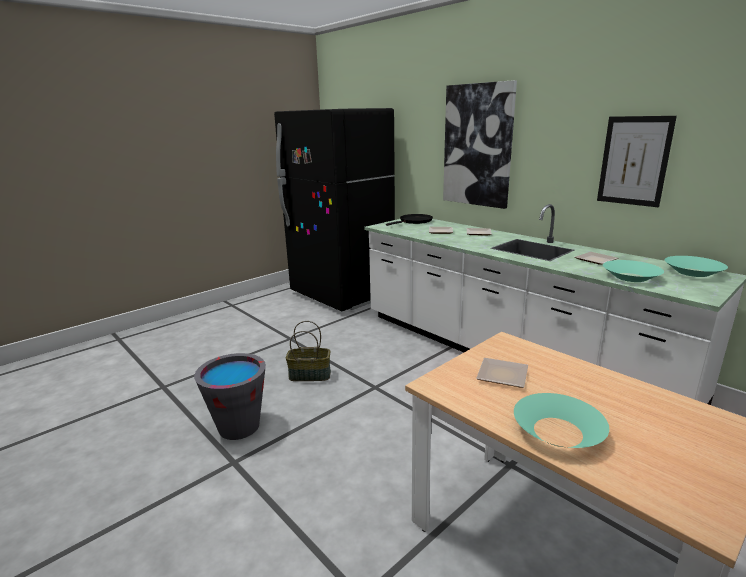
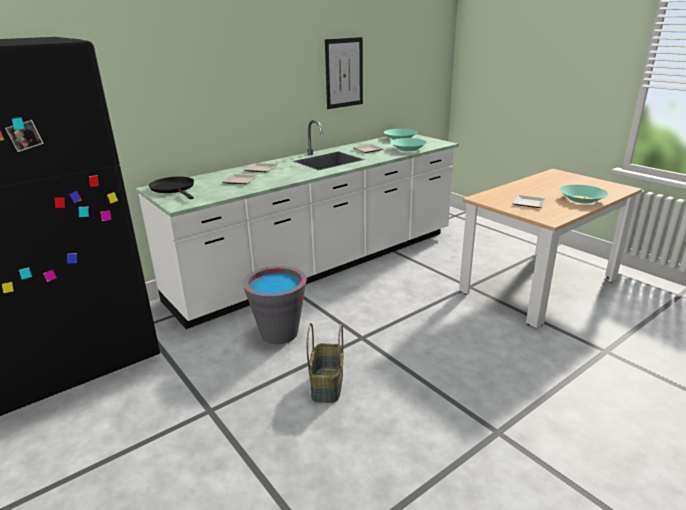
camera: 85 degrees left, 5 degrees up
(239, 427) = (436, 437): grey bucket -> grey bucket (279, 333)
(478, 146) = (210, 78): picture -> none

